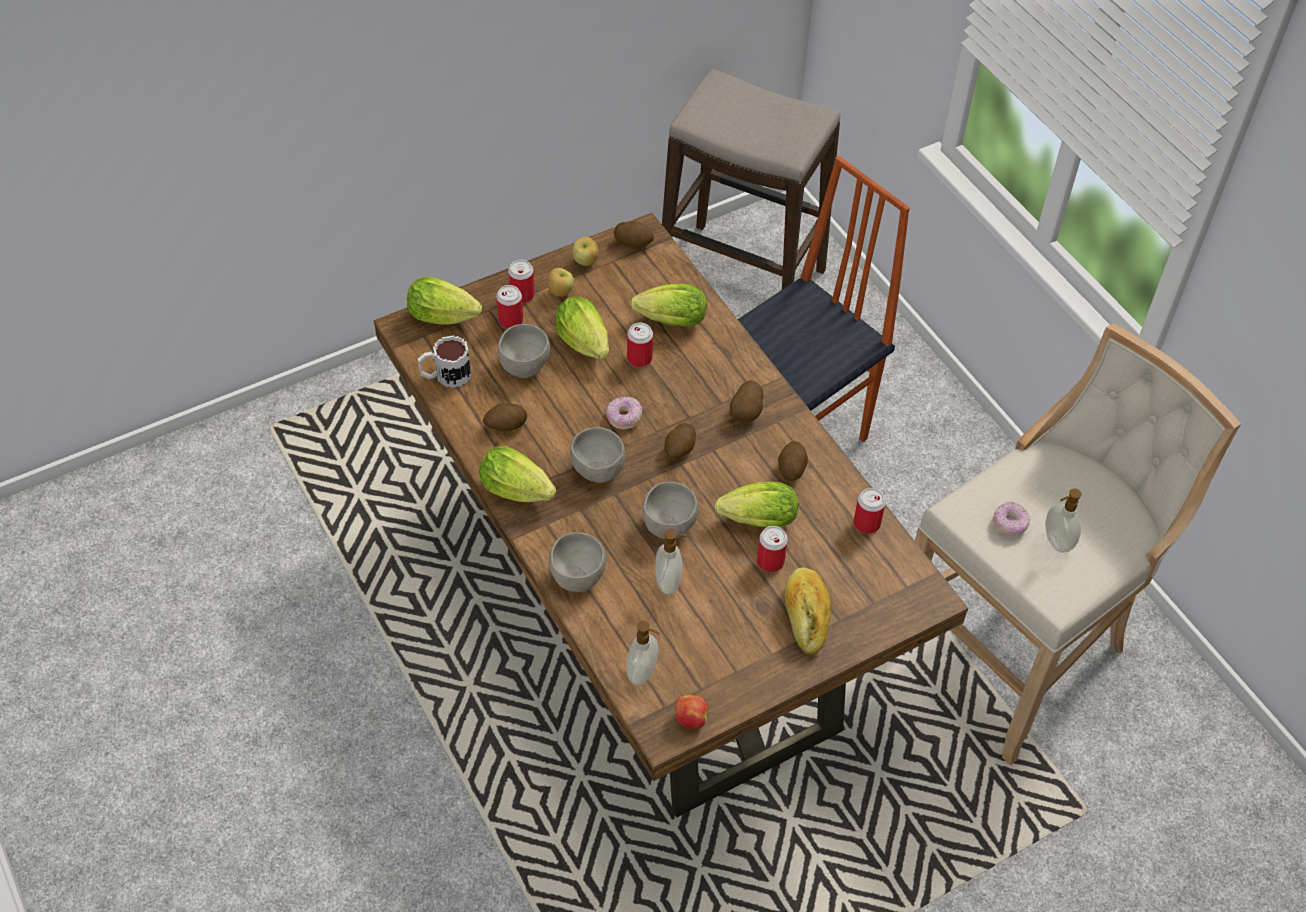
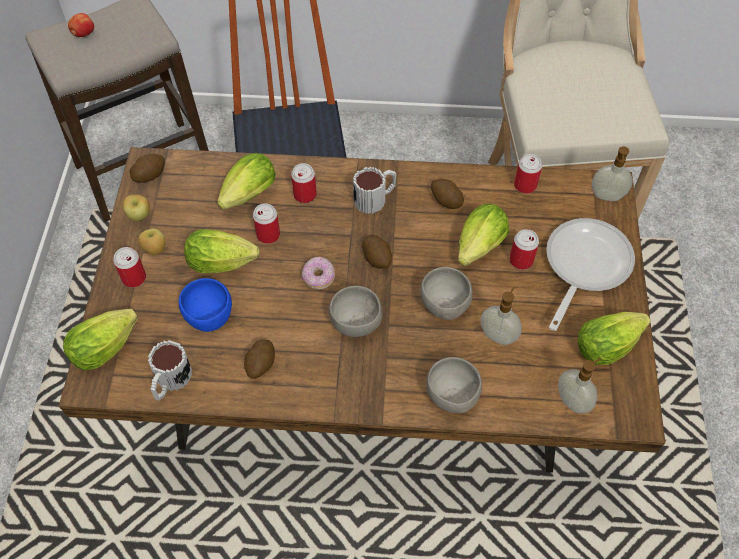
camera: 55 degrees left, 5 degrees up
(510, 320) = (153, 301): can -> can (305, 195)
(520, 492) = (338, 391): lettuce -> lettuce (610, 344)
(523, 365) = (208, 317): grey bowl -> blue bowl
(690, 719) = (634, 392): apple -> apple (83, 34)
(746, 413) = (375, 198): potato -> mug
(806, 616) = (583, 266): bread -> frying pan
(1009, 524) = (569, 114): donut -> none
(1056, 542) = (599, 99): soap dispenser -> soap dispenser (607, 196)

